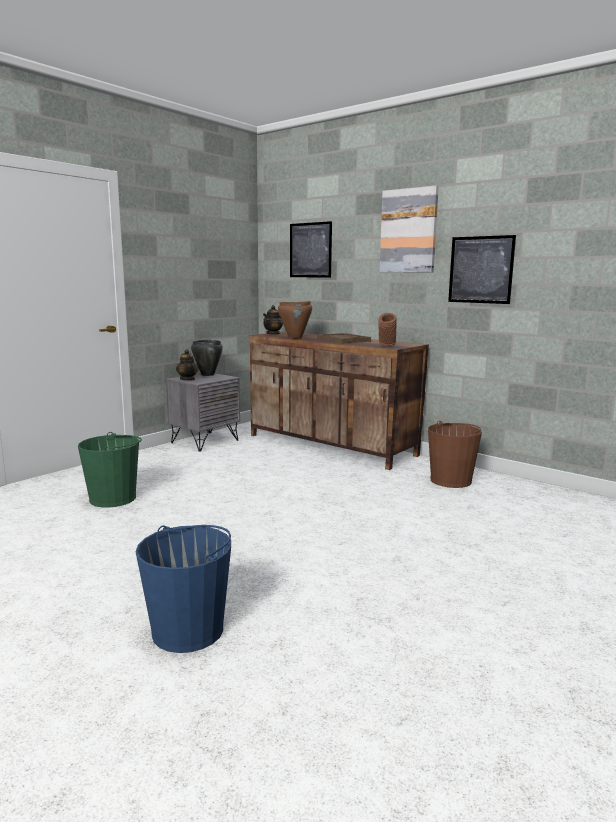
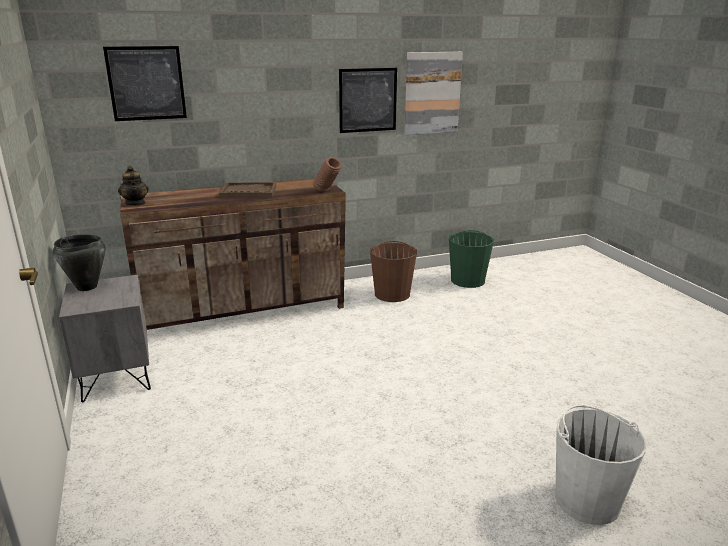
camera: 60 degrees left, 10 degrees up
(113, 498) = (242, 493): green bucket -> green bucket (468, 280)
(187, 379) = (95, 304): teapot -> none
(188, 630) = (586, 499): blue bucket -> white bucket
(295, 338) = (196, 203): brown cooking pot -> none
(408, 231) = (289, 61): picture -> picture (432, 93)

